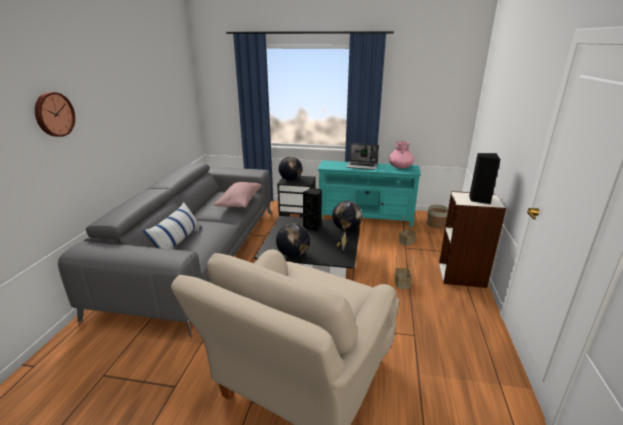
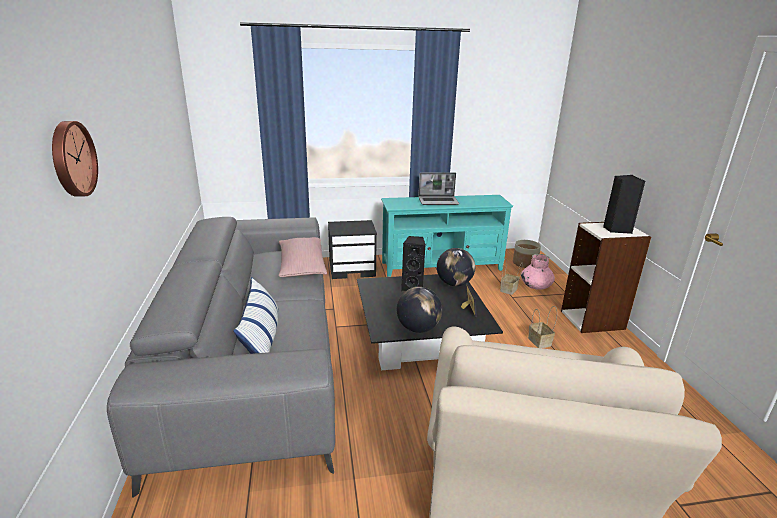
camera: 20 degrees left, 0 degrees up
(290, 180) = (343, 228): globe -> none
(400, 167) = (482, 198): pink vase -> pink vase (536, 286)

